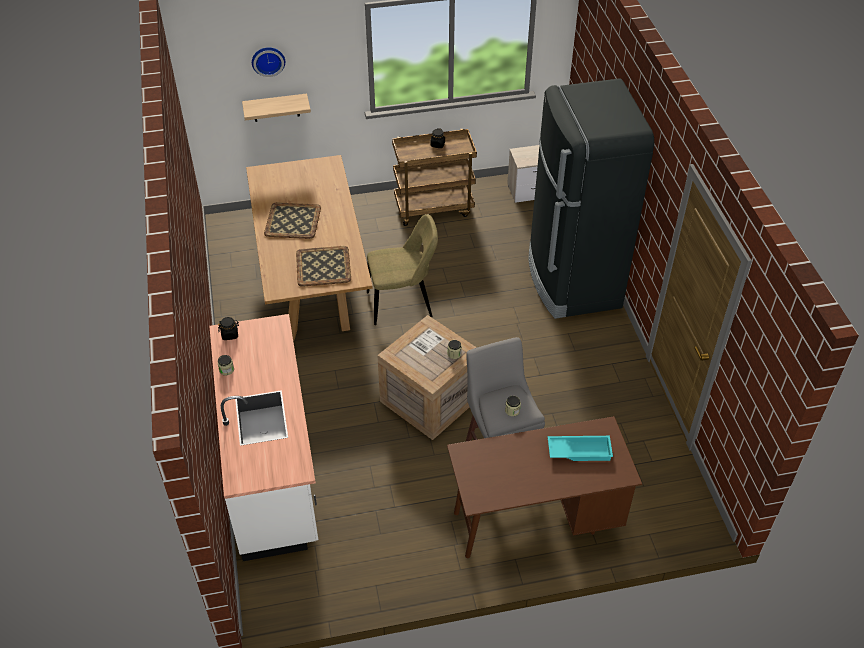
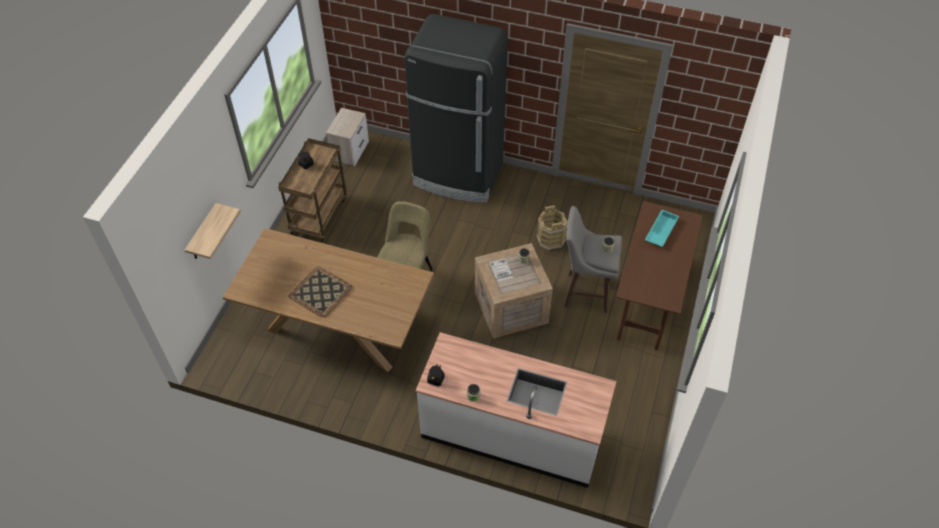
camera: 60 degrees left, 5 degrees up
(268, 60) = (189, 198): wall clock -> none
(324, 266) = (389, 293): tray -> none
(551, 394) = (551, 239): none -> brown bucket

